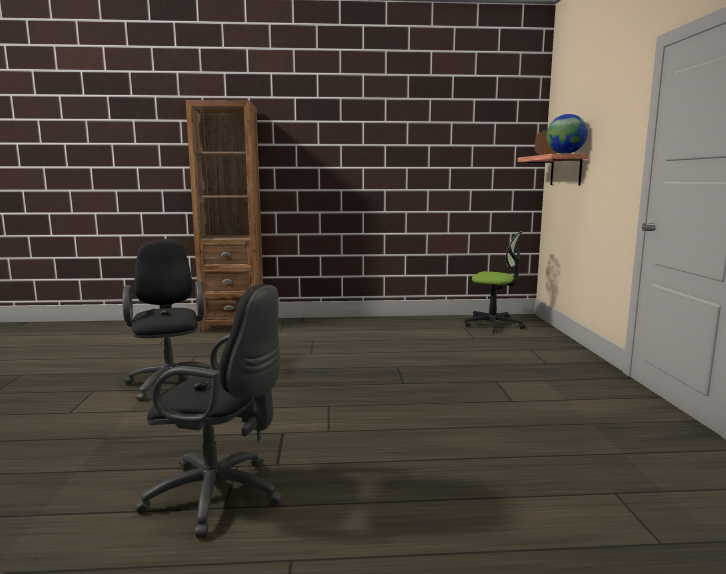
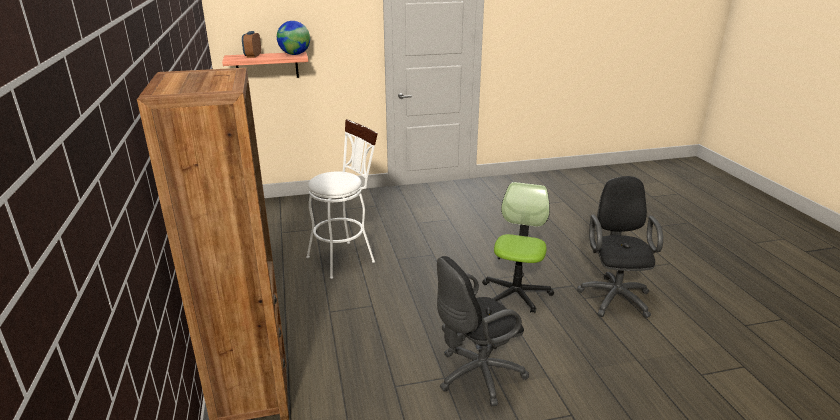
camera: 100 degrees left, 15 degrees up
(406, 347) = (345, 257): none -> white stool
(493, 325) = (273, 219): office chair -> office chair (516, 294)

